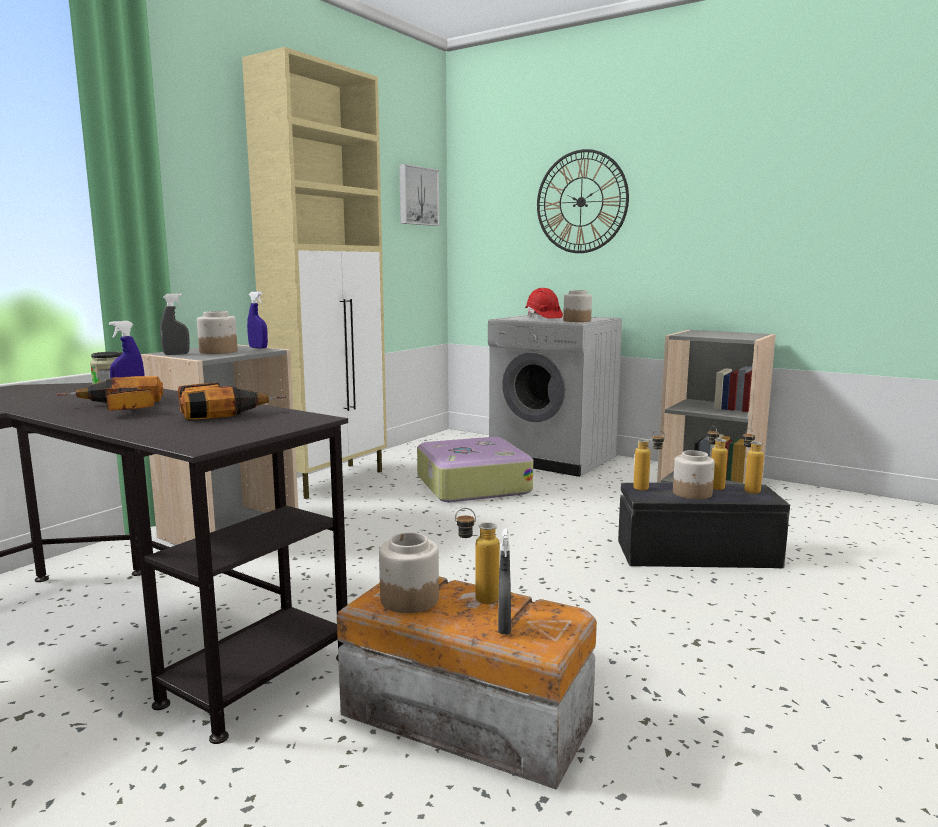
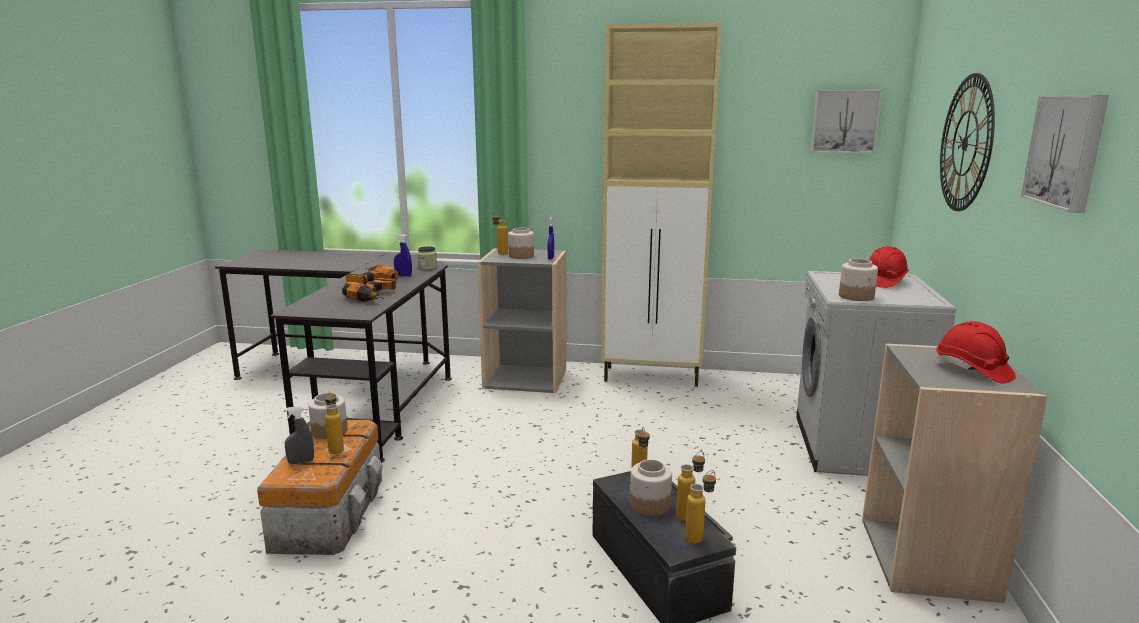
camera: 65 degrees right, 5 degrees up
(176, 354) = (500, 253): grey spray bottle -> bottle
(471, 484) = (714, 427): suitcase -> none
(729, 334) = (972, 371): none -> red hard hat
(738, 187) = (1067, 151): none -> picture

